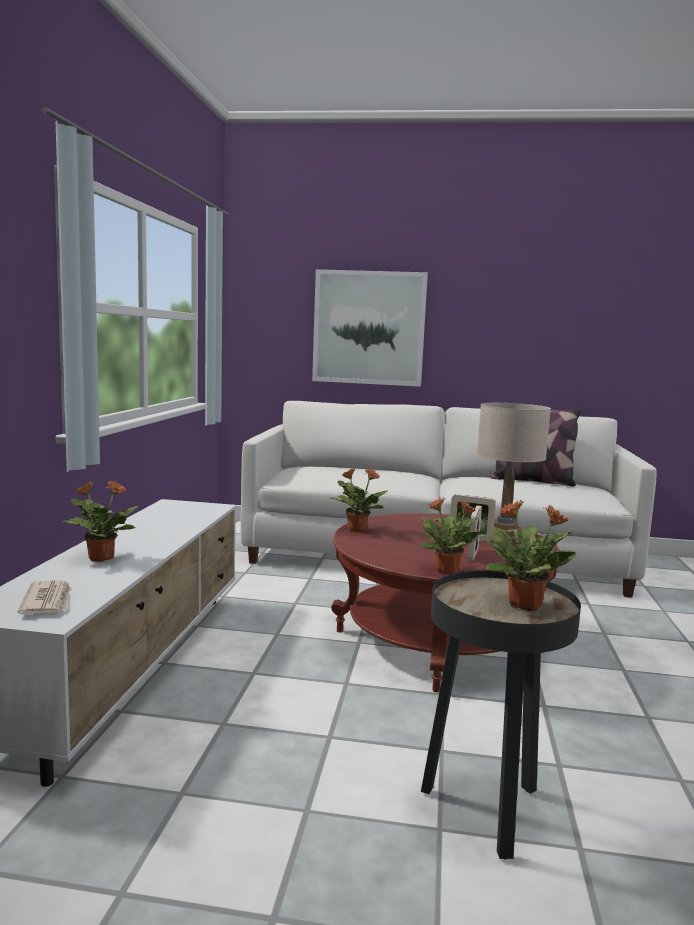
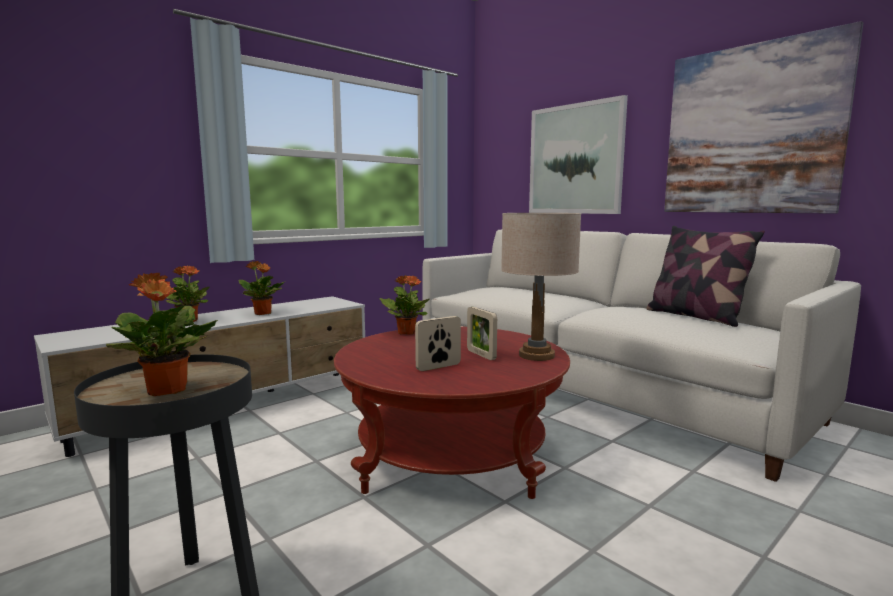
camera: 40 degrees right, 0 degrees up
(48, 601) = (93, 336): newspaper -> none
(448, 571) = (373, 374): potted plant -> potted plant (263, 313)
(539, 321) = (751, 130): none -> picture

